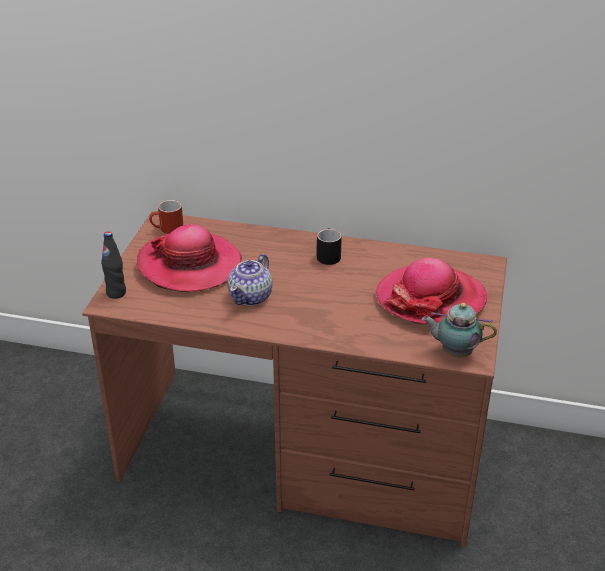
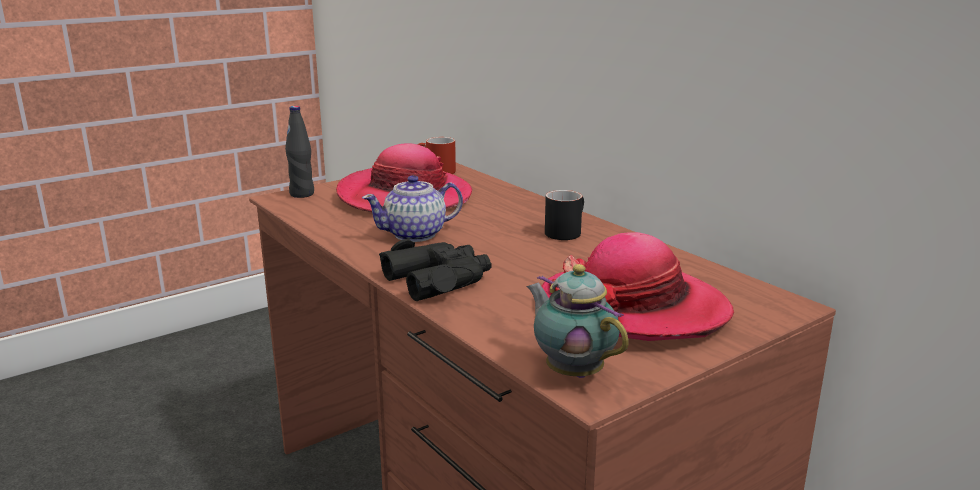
camera: 40 degrees right, 15 degrees down
(318, 326) = (439, 280): none -> black binoculars

